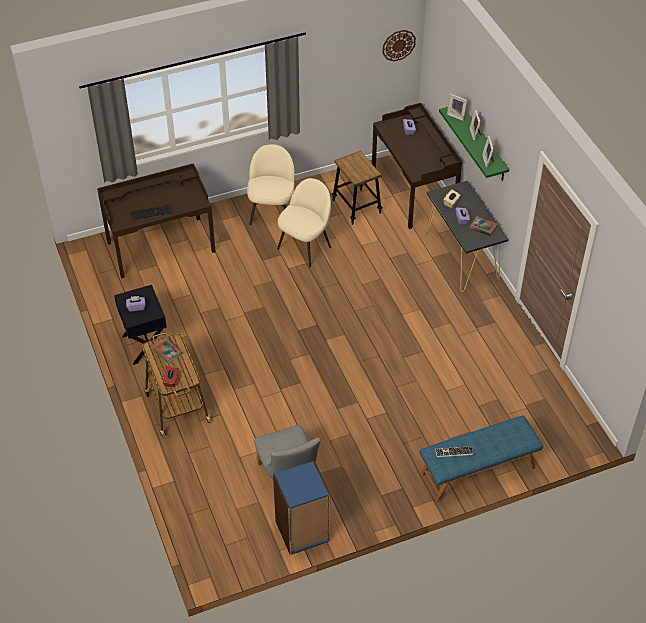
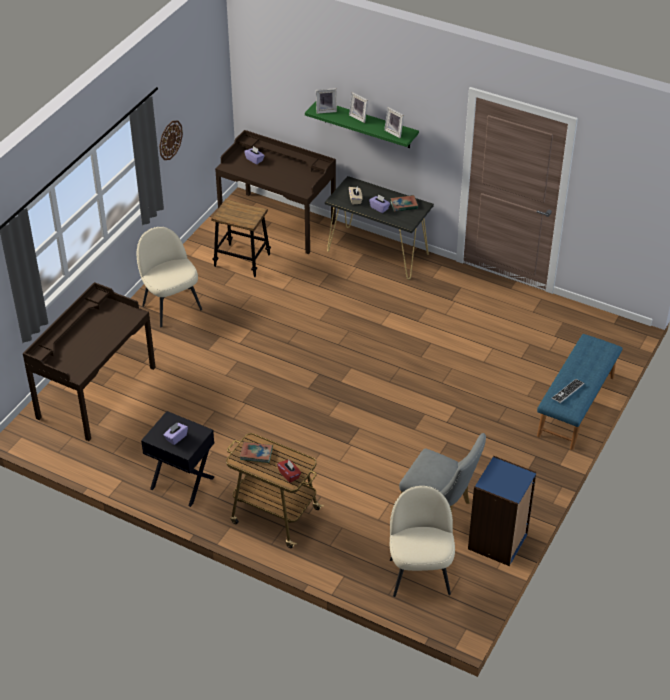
camera: 40 degrees left, 5 degrees down
(152, 212) = (98, 347): keyboard -> none
(305, 247) = (234, 317): beige chair -> beige chair (419, 574)
(398, 45) = (215, 75): wall clock -> wall clock (170, 140)

